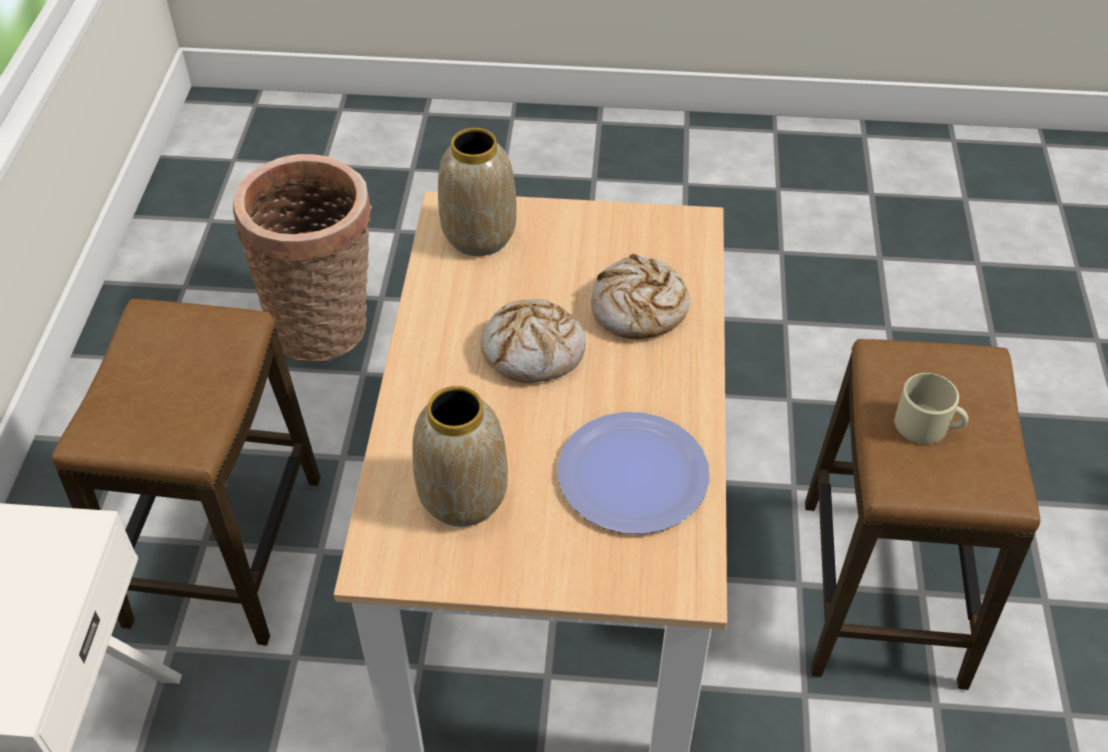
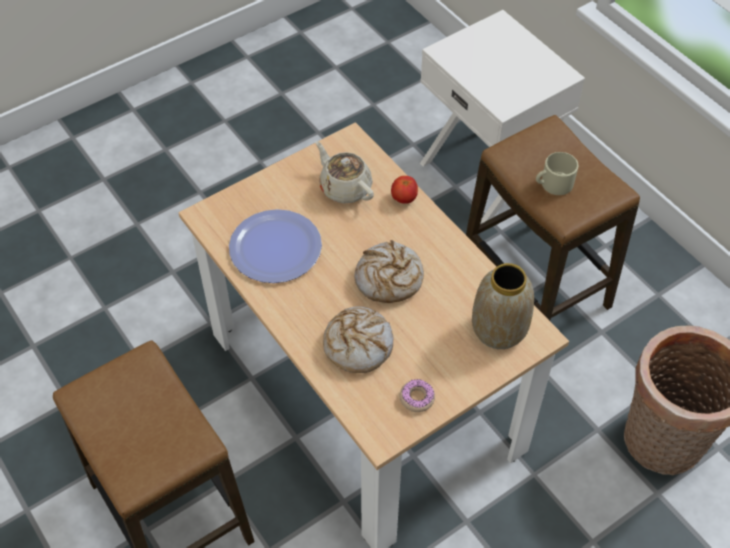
camera: 140 degrees right, 5 degrees up
(406, 431) = (404, 198): none -> tomato
(462, 497) = (345, 187): vase -> beige teapot
(628, 231) = (417, 398): none -> donut
(928, 426) = (145, 413): beige mug -> beige mug (553, 184)

